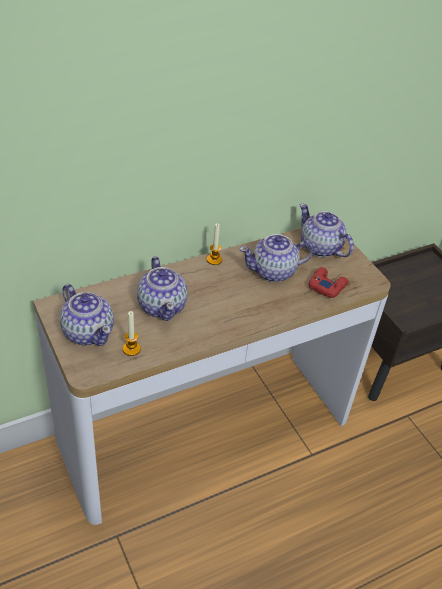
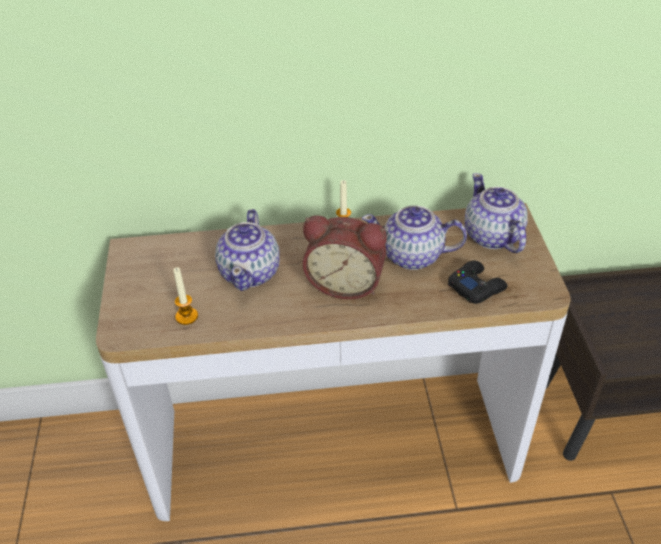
camera: 25 degrees right, 0 degrees up
(88, 332) = (149, 286): teapot -> none
(236, 300) = (346, 283): none -> alarm clock
(327, 286) = (476, 287): red game controller -> black game controller

